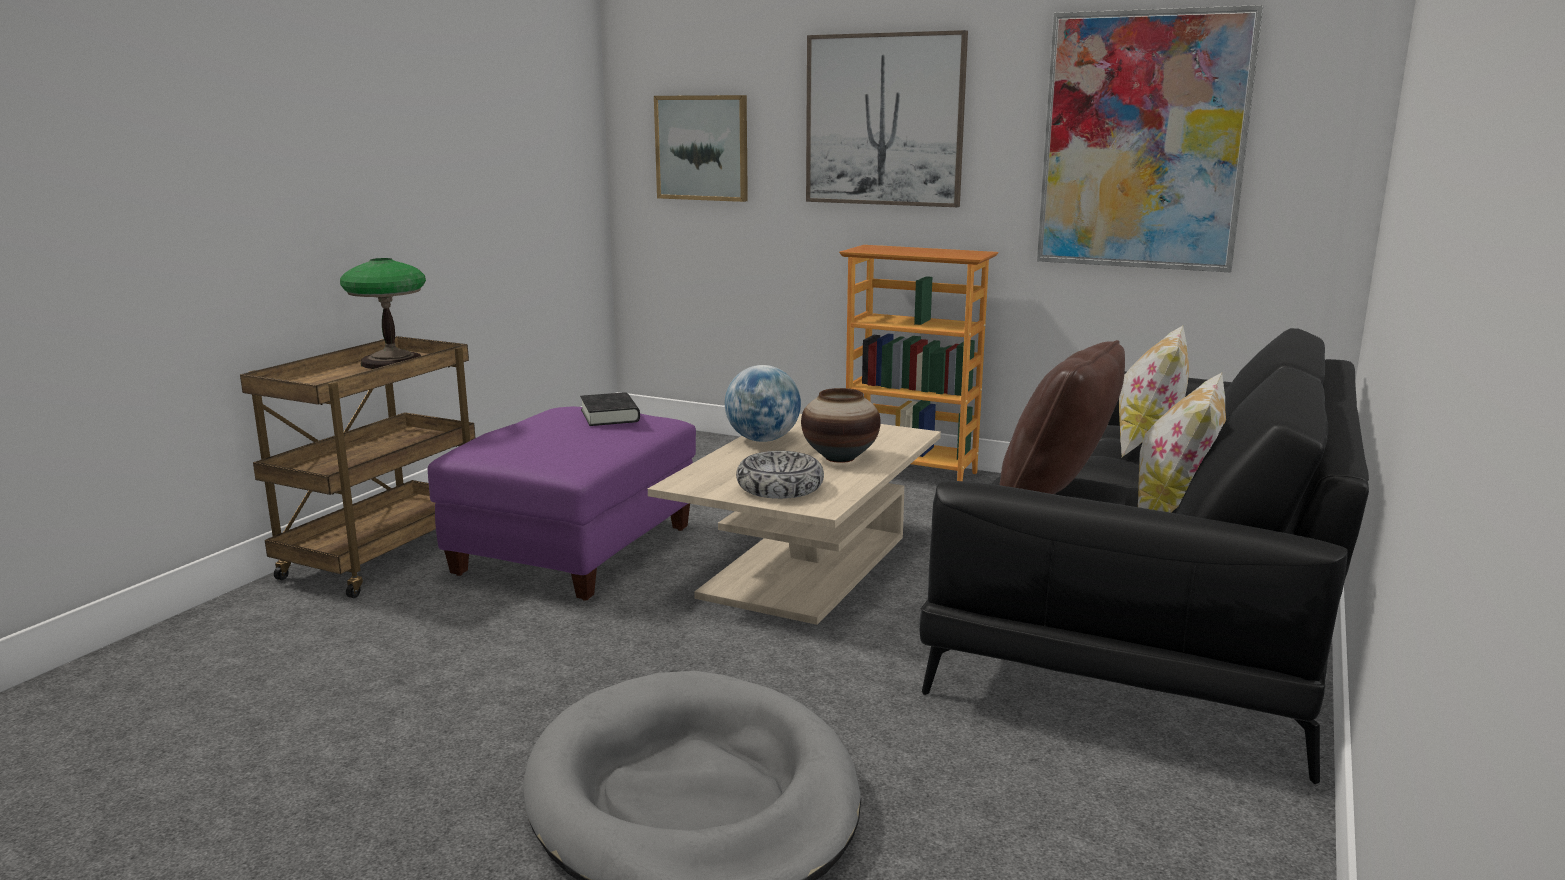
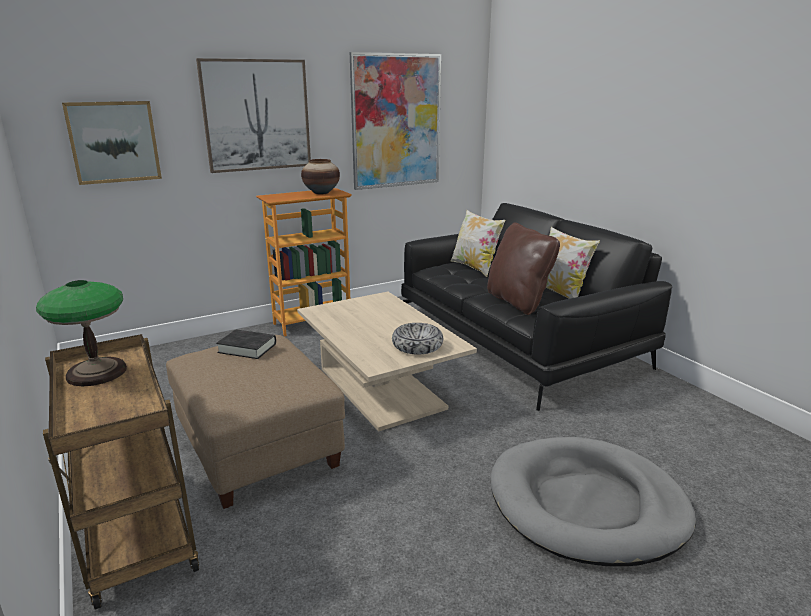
camera: 55 degrees left, 5 degrees up
(575, 550) = (257, 448): purple ottoman -> beige ottoman
(763, 440) = (336, 327): globe -> none
(839, 458) = (393, 320): vase -> vase (321, 193)

